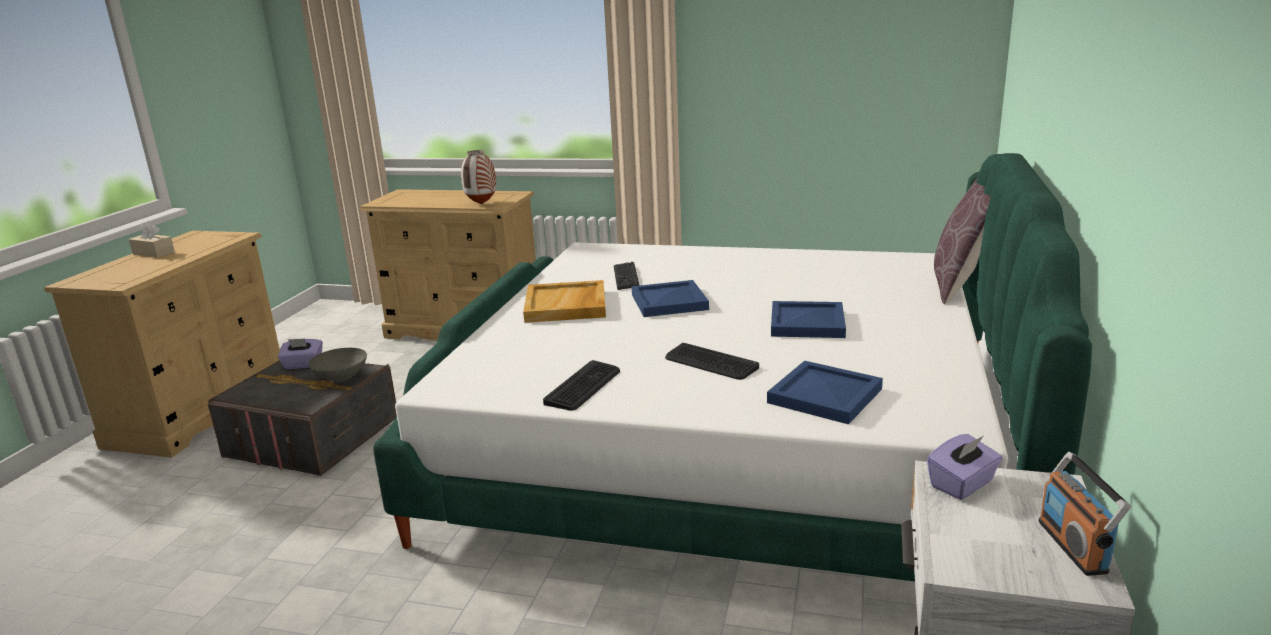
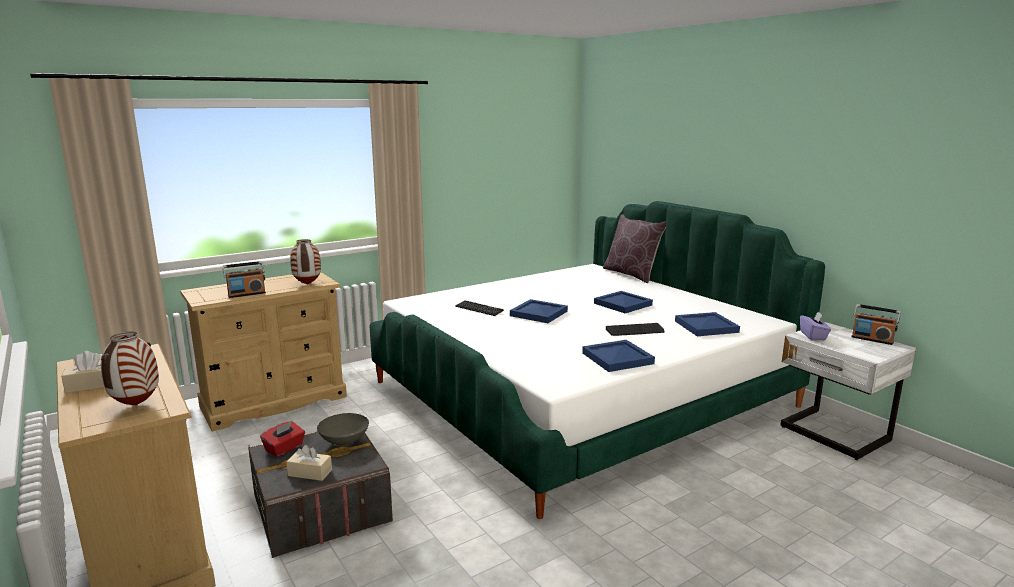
camera: 50 degrees left, 5 degrees down
(125, 275) = (136, 404): none -> vase
(270, 392) = (310, 473): none -> beige tissue box
(303, 365) = (284, 448): purple tissue box -> red tissue box
(418, 203) = (246, 294): none -> radio
(566, 305) = (491, 330): beige tray -> none
(583, 386) = (616, 358): keyboard -> blue tray

